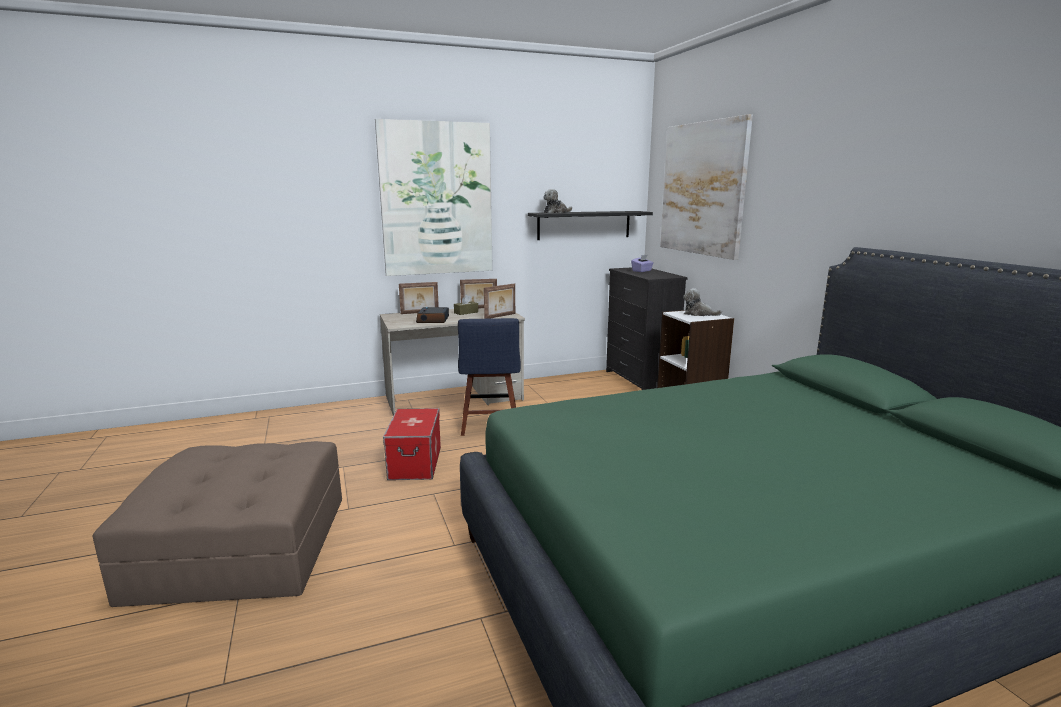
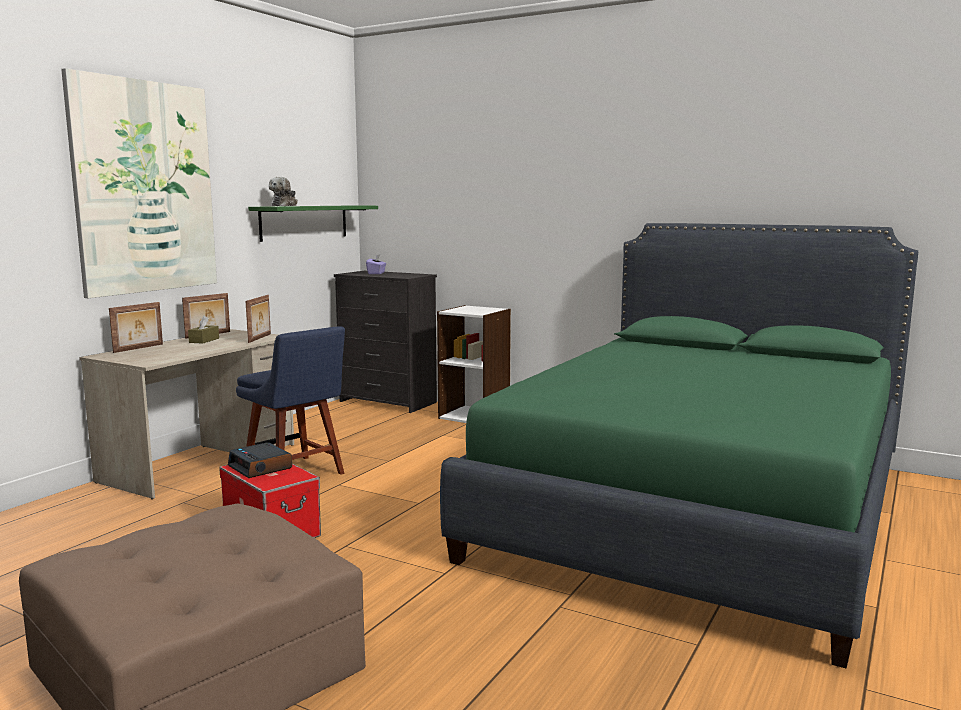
camera: 40 degrees left, 5 degrees down
(433, 320) = (181, 351): alarm clock -> alarm clock (261, 467)
(584, 225) = (304, 222): black shelf -> green shelf
(698, 314) = (474, 309): plush toy -> none
(702, 189) = (447, 178): picture -> none

